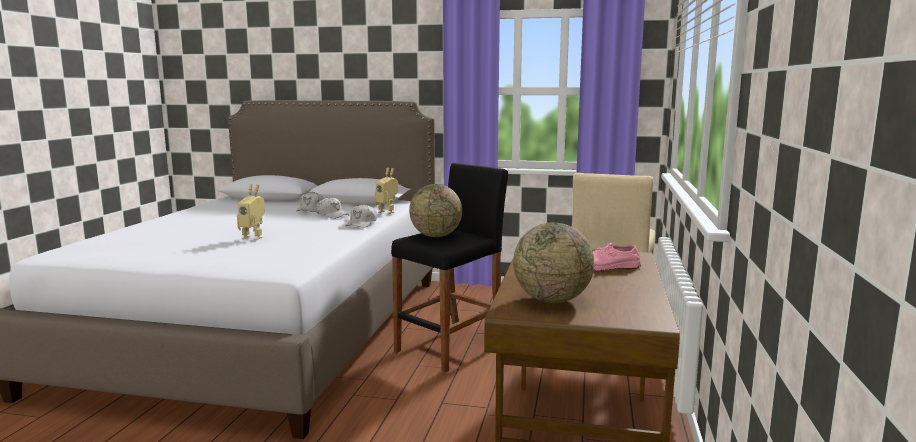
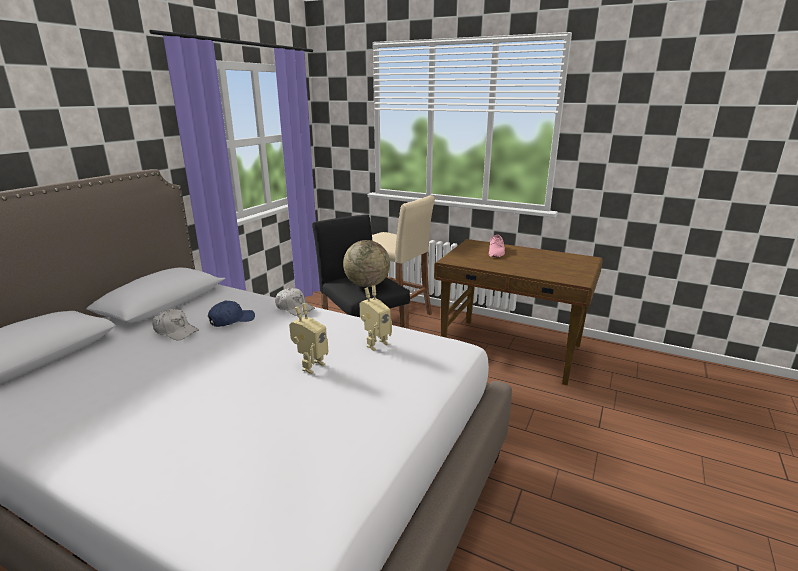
camera: 75 degrees left, 10 degrees up
(332, 215) = (231, 320): white cap -> blue cap
(387, 212) = (250, 294): toy robot -> toy robot (375, 344)
(552, 300) = (559, 270): globe -> none

